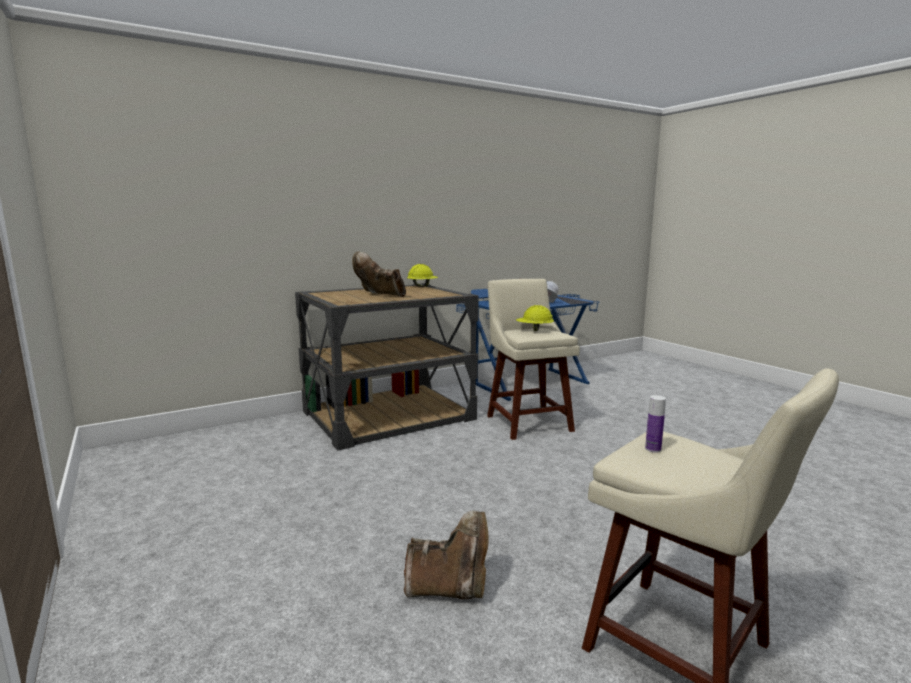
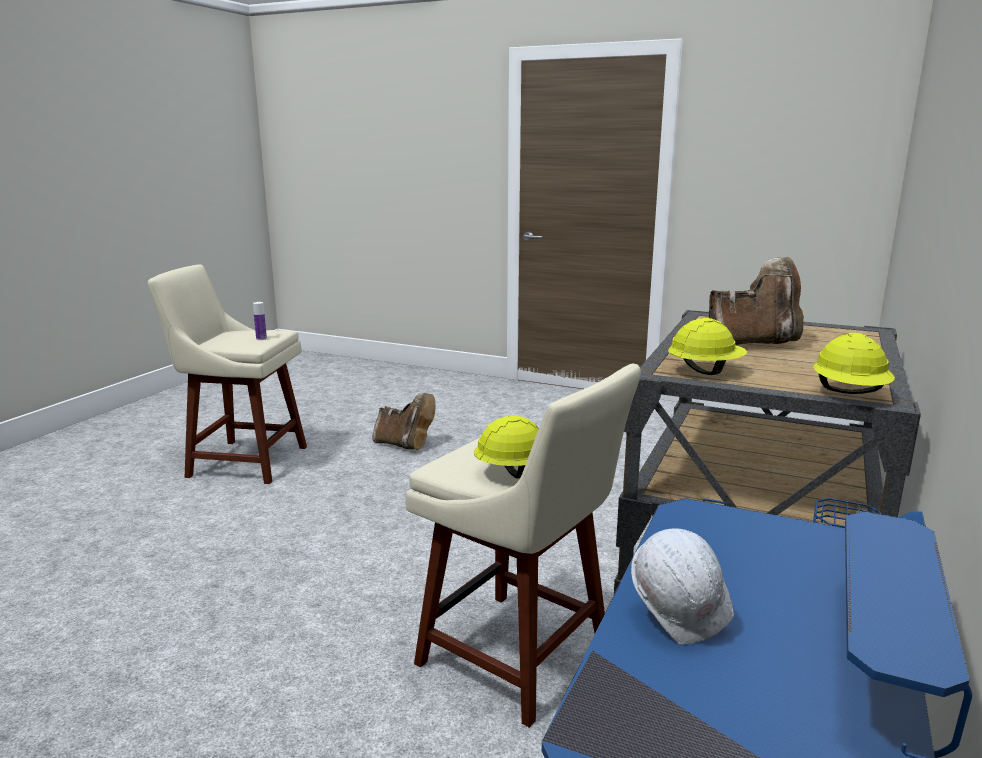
camera: 145 degrees right, 5 degrees up
(441, 294) = (705, 371): none -> yellow hard hat
(450, 589) = (404, 445): brown boot -> brown boot turned 120 degrees counterclockwise

